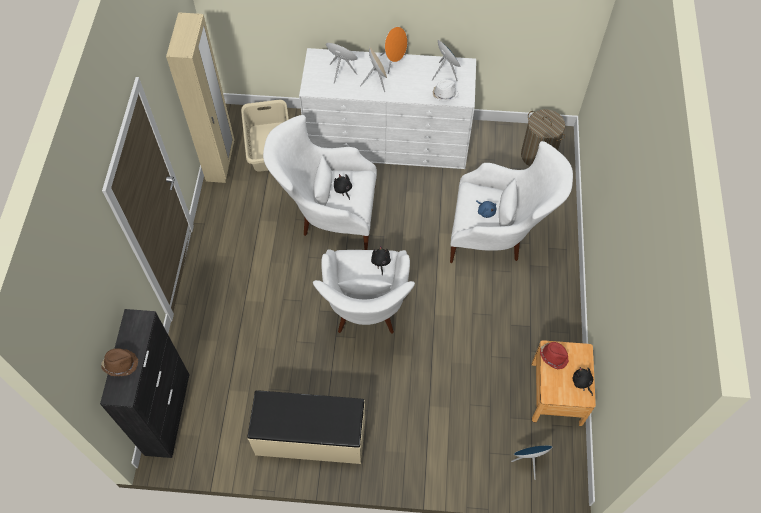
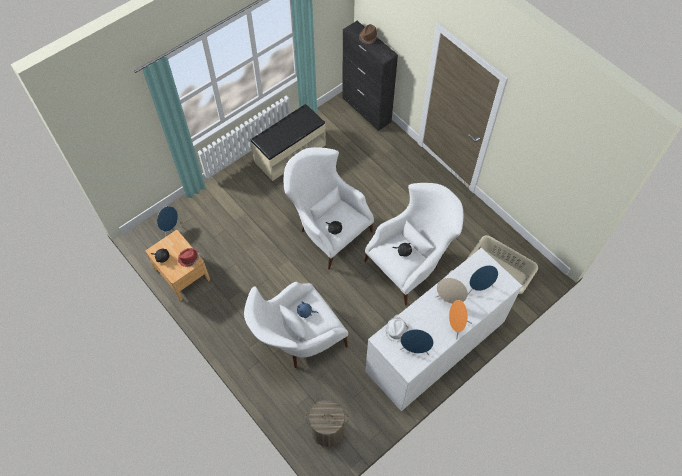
camera: 135 degrees right, 0 degrees up
(221, 162) = (510, 239): beige wardrobe -> none

